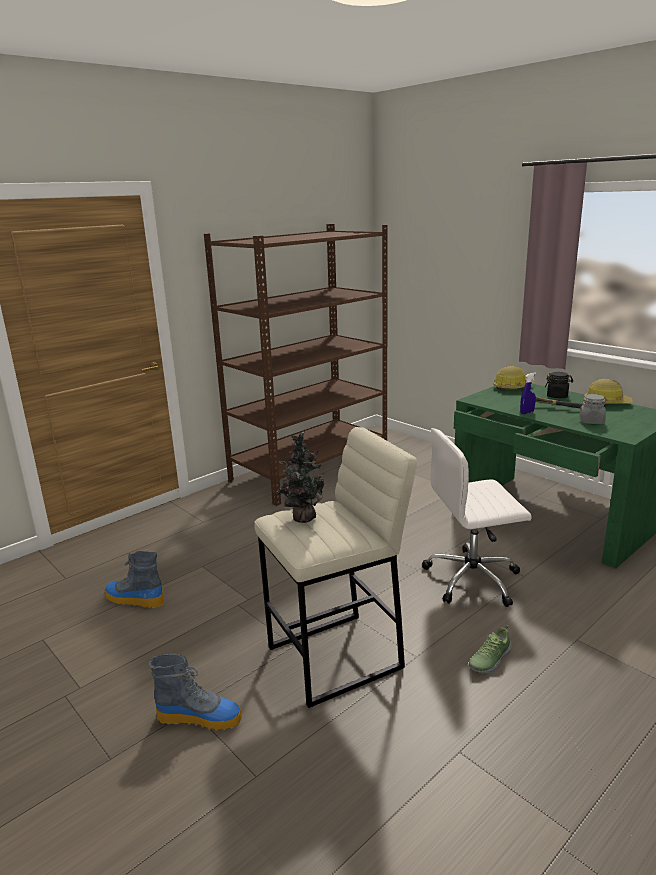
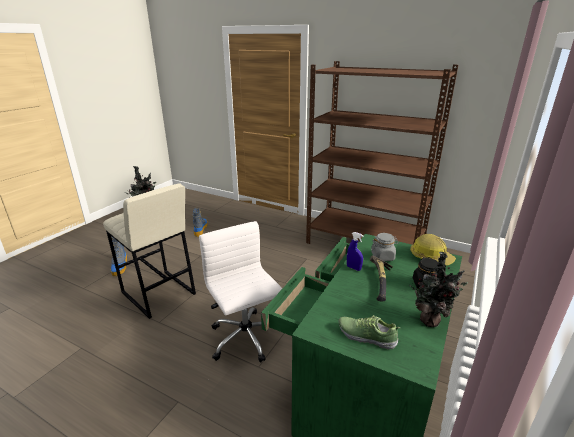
camera: 70 degrees right, 5 degrees up
(489, 659) = (155, 353): shoe -> shoe (366, 336)
(591, 421) = (352, 306): grey jar -> grey jar (383, 257)
(606, 402) = (430, 320): hard hat -> potted plant

